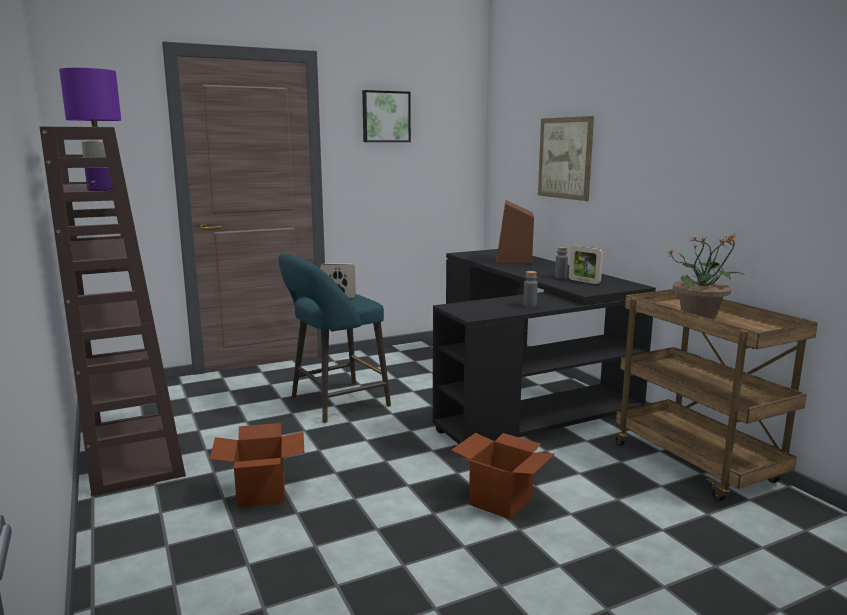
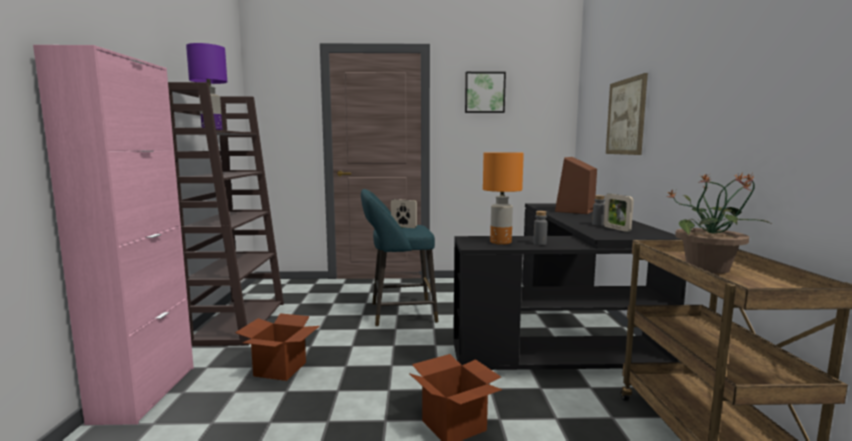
camera: 25 degrees right, 5 degrees down
(115, 559) = (145, 393): none -> pink cabinet
(491, 308) = (500, 242): none -> orange table lamp

